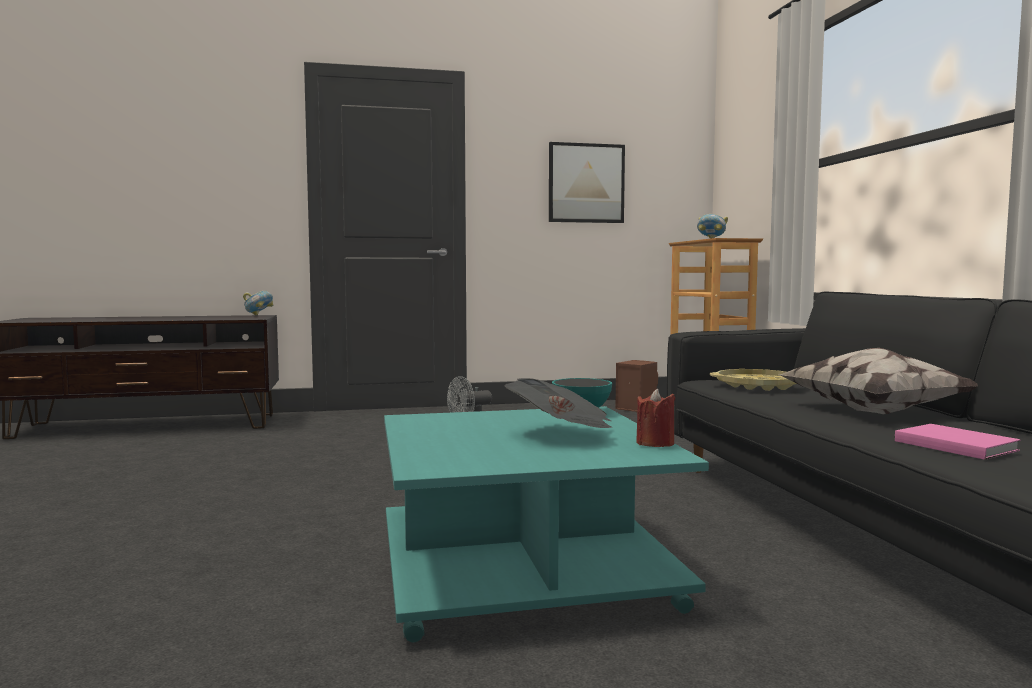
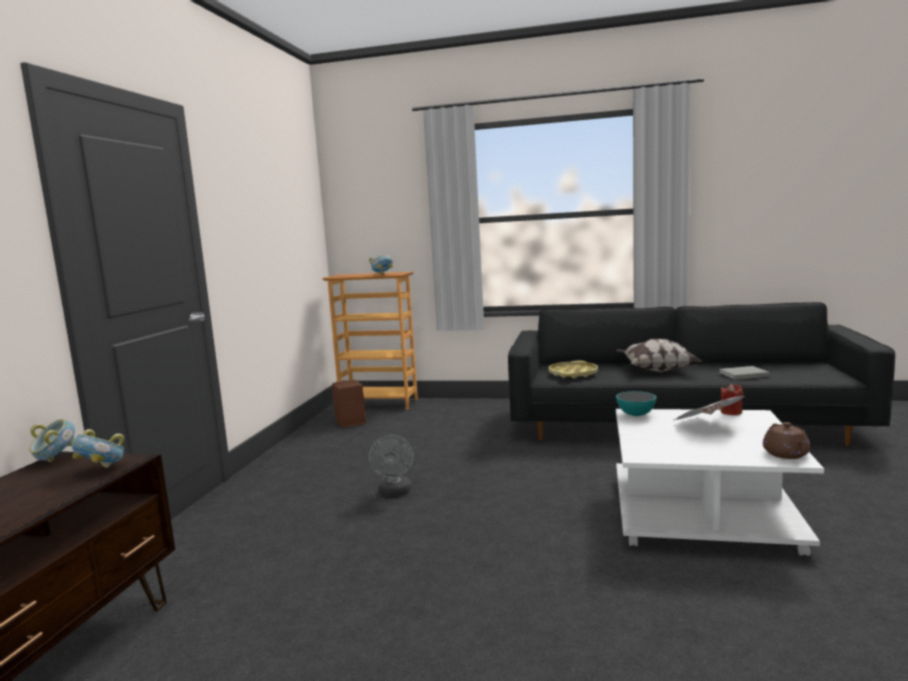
camera: 65 degrees left, 5 degrees up
(238, 318) = (102, 469): none -> bowl
(446, 464) = (786, 454): none -> brown teapot
(526, 569) = (703, 512): turquoise coffee table -> white coffee table
(586, 183) = (270, 229): picture -> none
(953, 445) = (742, 375): pink book -> grey book

